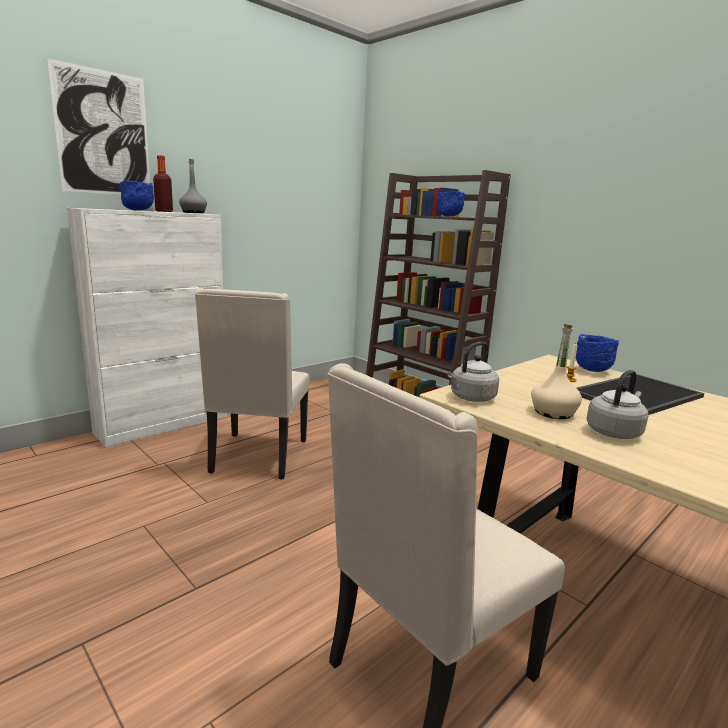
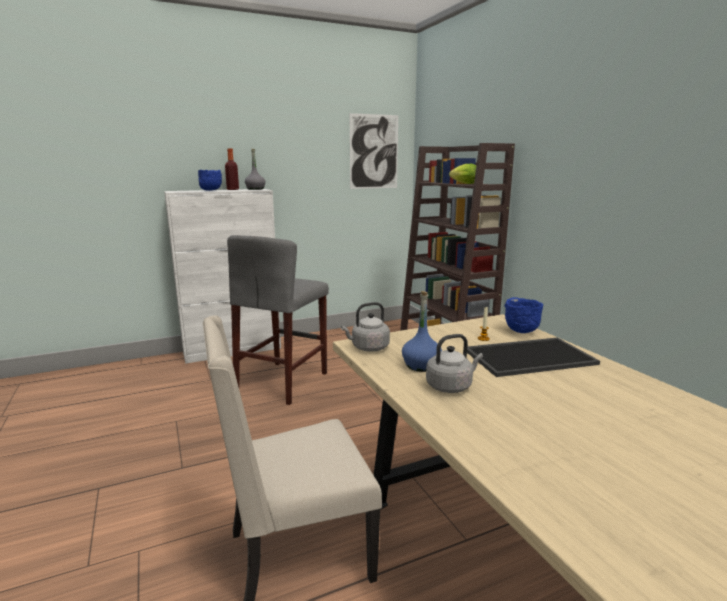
camera: 20 degrees right, 0 degrees up
(103, 133) = (190, 136): picture -> picture (374, 152)
(258, 457) = (283, 382): beige chair -> grey stool
(450, 216) = (463, 183): blue bowl -> lettuce
(553, 412) = (421, 365): beige bottle -> blue bottle

